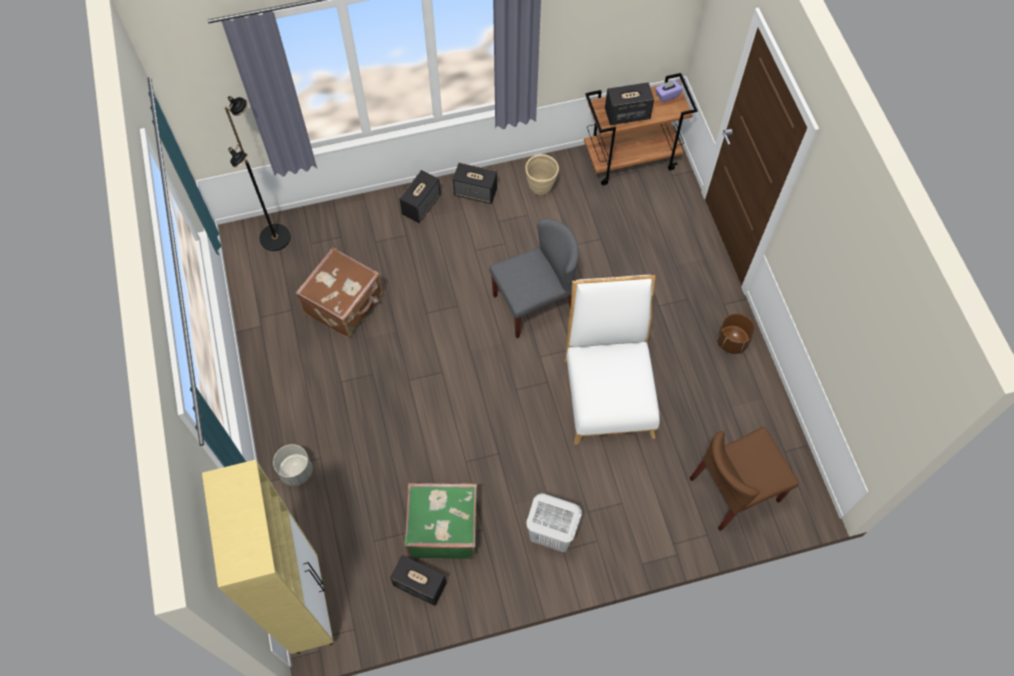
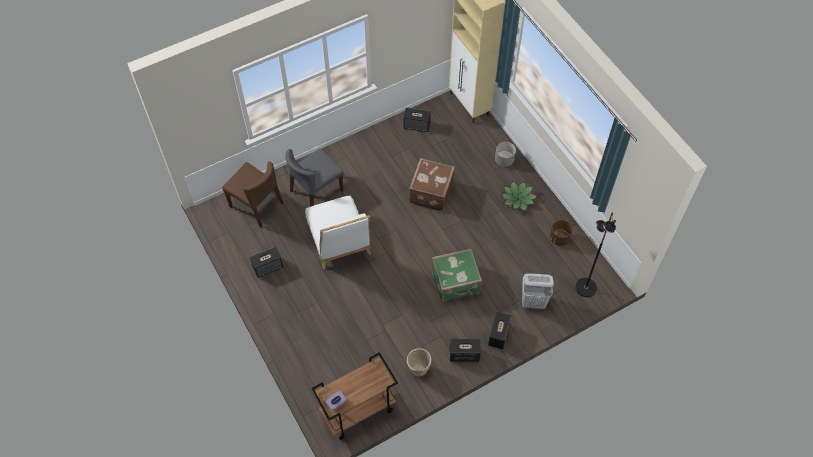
camera: 165 degrees right, 5 degrees down
(306, 394) = (518, 199): none -> potted plant
(345, 304) = (519, 255): brown suitcase -> brown suitcase (430, 193)
(443, 526) = (414, 152): green suitcase -> green suitcase (456, 283)
(534, 303) = (399, 284): grey chair -> grey chair (316, 191)
(551, 534) = (355, 161): white laundry basket -> white laundry basket (533, 302)
(626, 114) = (363, 378): speaker -> speaker (268, 267)
(732, 342) = (266, 289): brown planter -> brown planter (559, 238)
(734, 490) = (256, 205): brown chair -> brown chair turned 75 degrees clockwise

